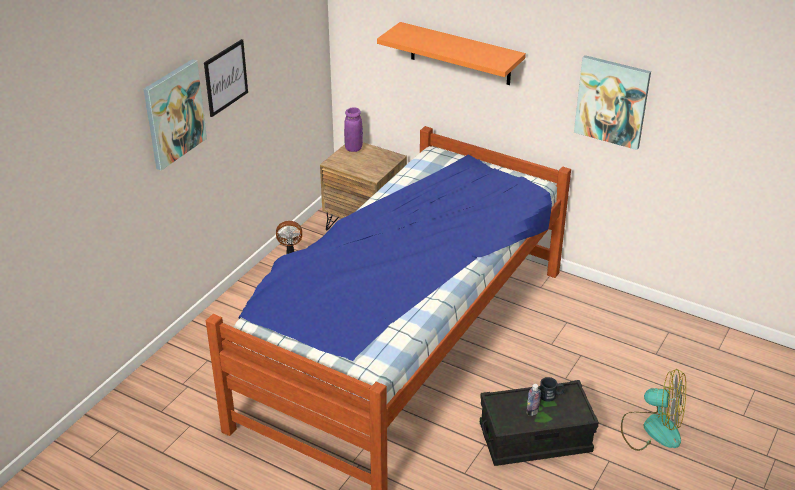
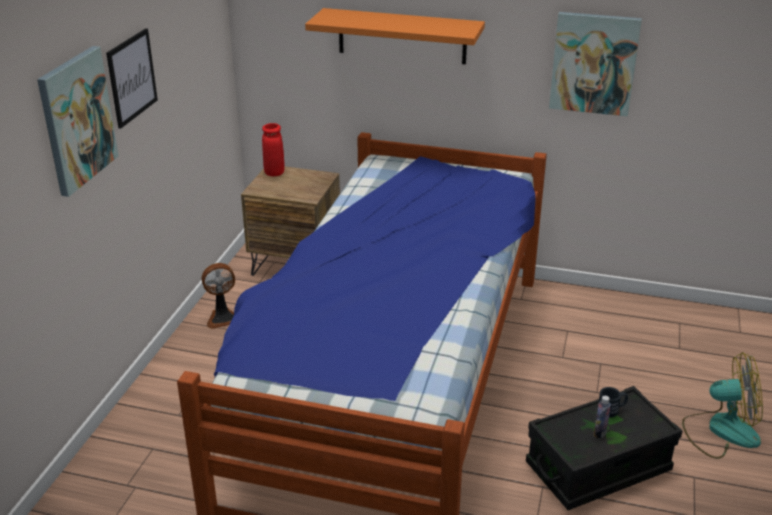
camera: 15 degrees left, 5 degrees down
(353, 148) = (274, 173): purple vase -> red vase

